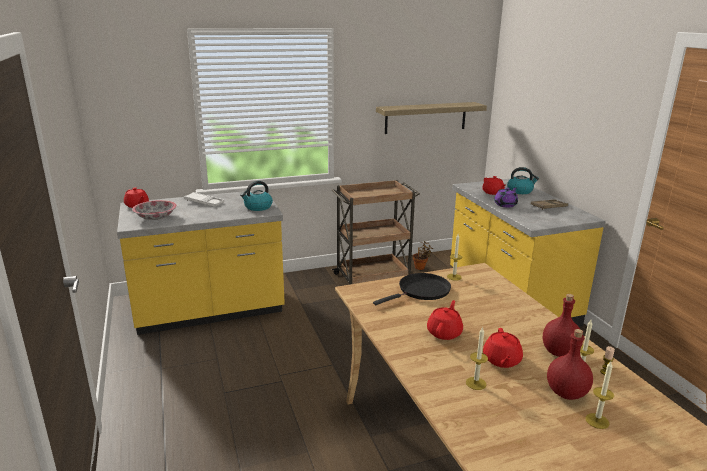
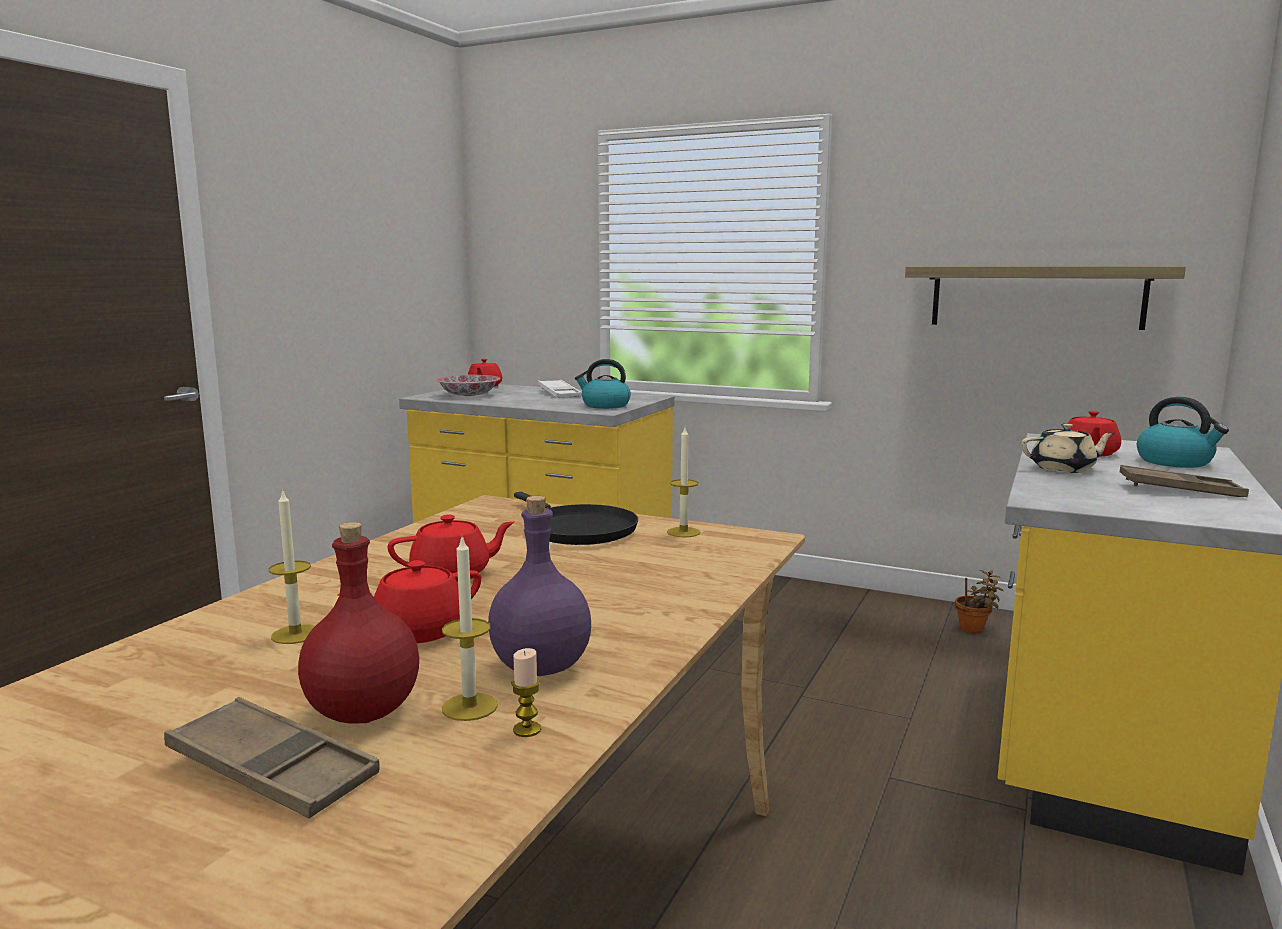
camera: 45 degrees right, 10 degrees down
(373, 277) = (849, 614): brown cart -> none
(421, 291) = (577, 530): black frying pan -> black frying pan turned 45 degrees clockwise
(505, 205) = (1064, 469): purple teapot -> beige teapot
(559, 352) = (539, 667): red bottle -> purple bottle
(597, 421) = (273, 769): candle -> brown tray

